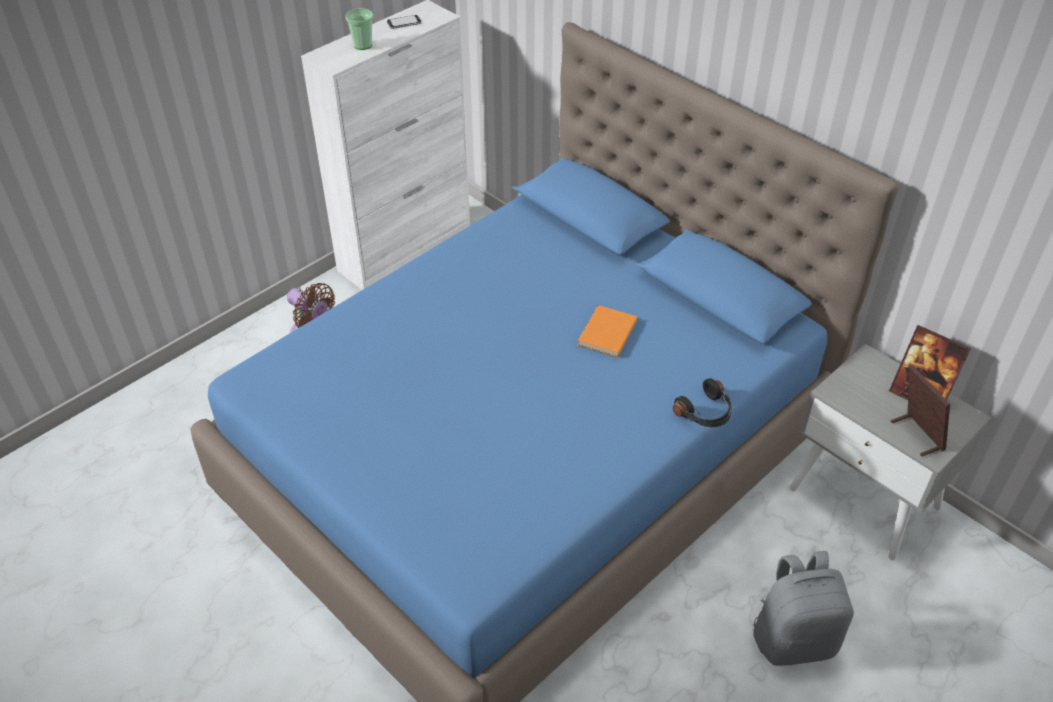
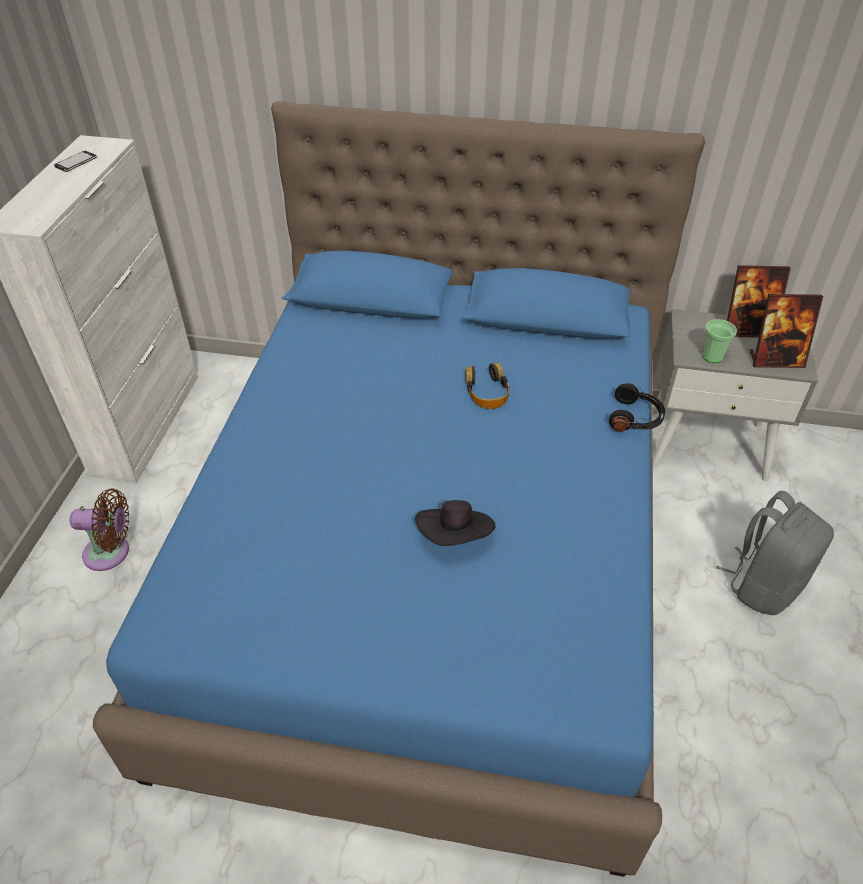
camera: 35 degrees left, 0 degrees up
(362, 45) = (48, 196): cup -> cup (712, 356)
(477, 425) = (455, 536): none -> black hat
(606, 334) = (487, 392): orange book -> headphones
(916, 434) = (775, 360): picture frame -> picture frame turned 150 degrees clockwise

